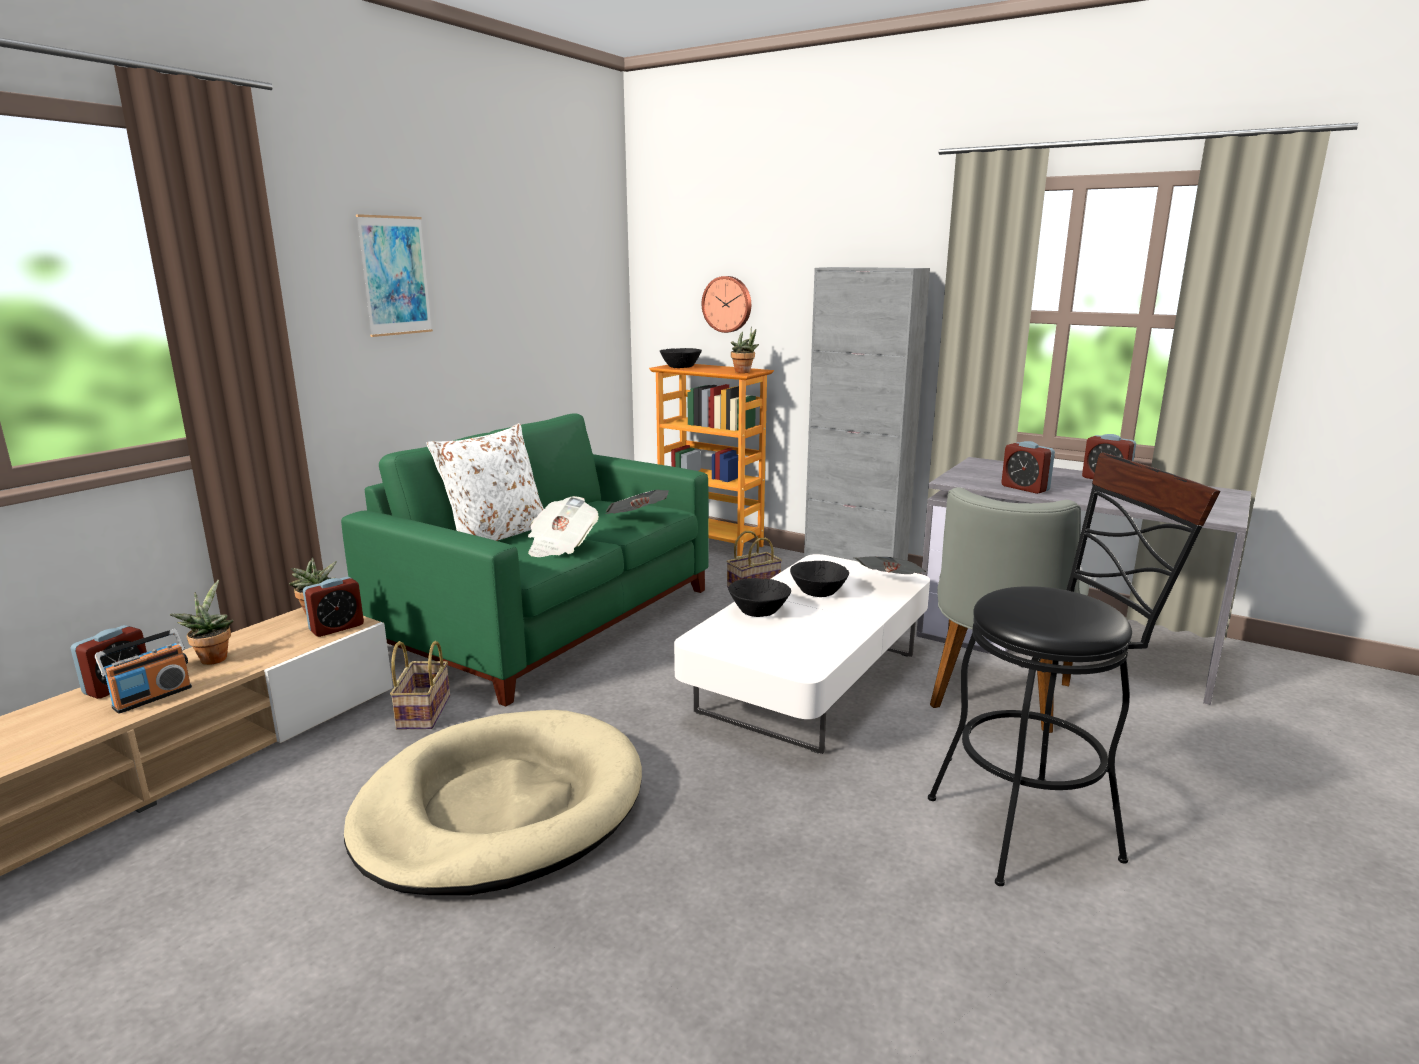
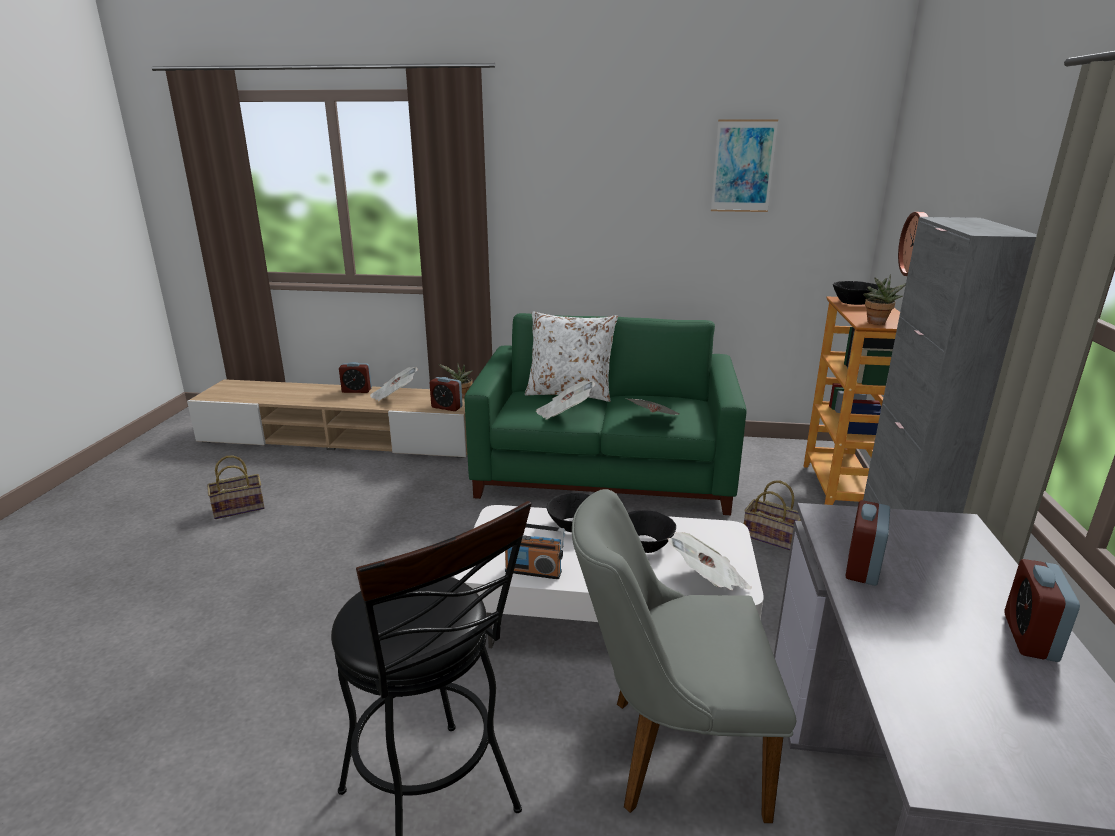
camera: 65 degrees right, 5 degrees up
(152, 697) = (349, 401): radio -> radio (533, 571)
(213, 658) = (394, 396): potted plant -> newspaper
(395, 276) = (589, 189): picture -> picture (743, 166)
(423, 711) = (451, 476): basket -> basket (240, 507)
(501, 808) = (362, 535): beige dog bed -> none

